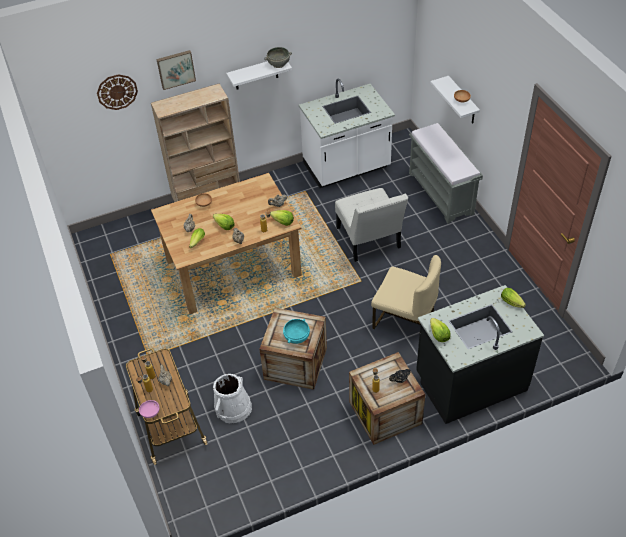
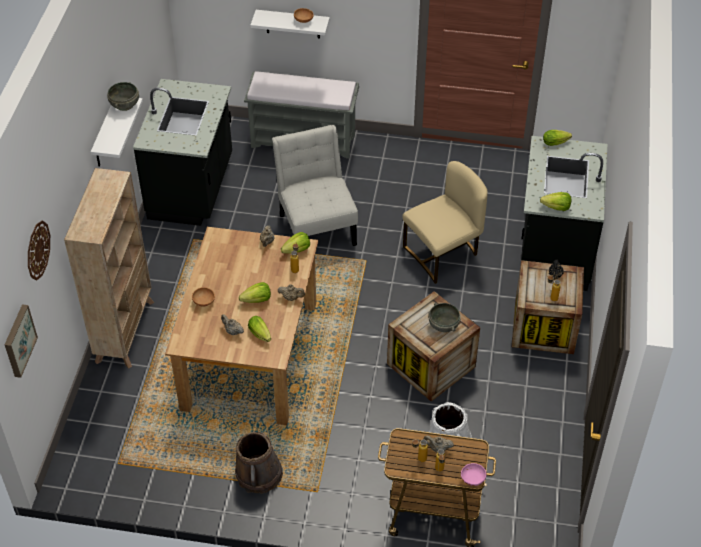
camera: 60 degrees left, 0 degrees up
(143, 321) = (259, 474): none -> brown bucket
(176, 69) = (64, 179): picture -> picture (18, 340)
(296, 337) = (443, 325): turquoise bowl -> grey bowl
(347, 167) = (192, 188): white counter -> black counter
(369, 240) = (316, 226): white chair -> white chair turned 120 degrees counterclockwise

